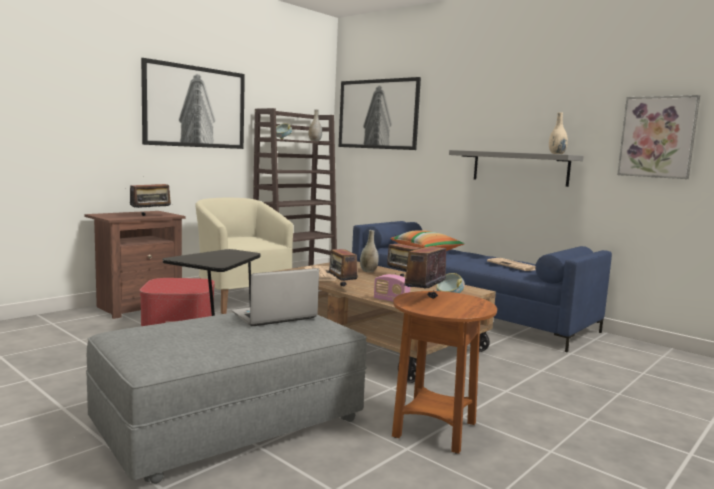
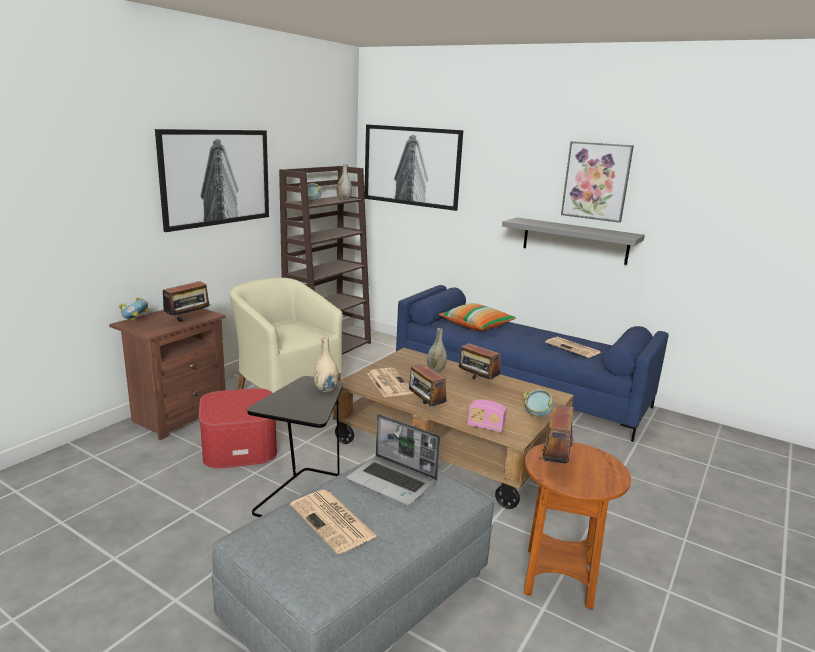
camera: 10 degrees left, 10 degrees up
(107, 214) = (135, 320): none -> bowl
(200, 330) = (334, 521): none -> newspaper
(273, 316) = (393, 481): laptop -> laptop turned 105 degrees counterclockwise
(557, 154) = (621, 235): beige vase -> beige vase (326, 389)
(657, 137) = (723, 223): picture -> picture (596, 181)

